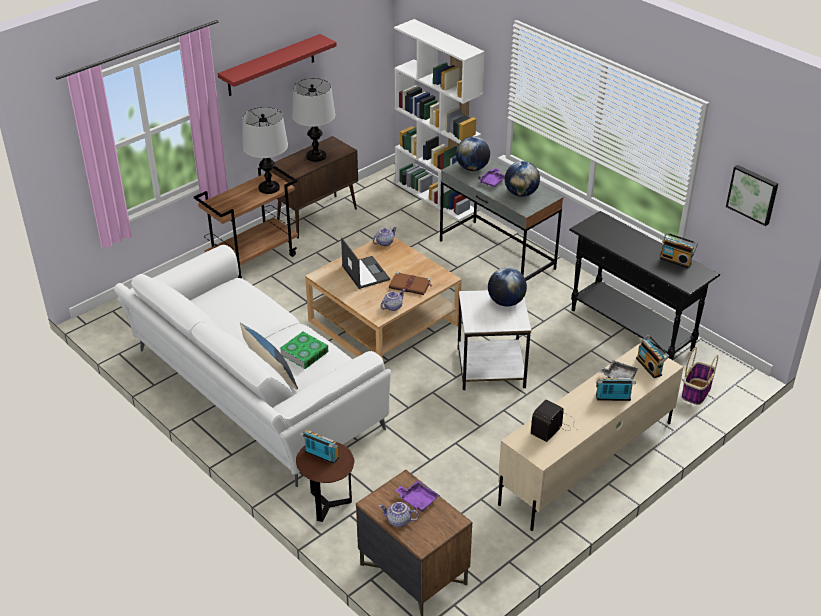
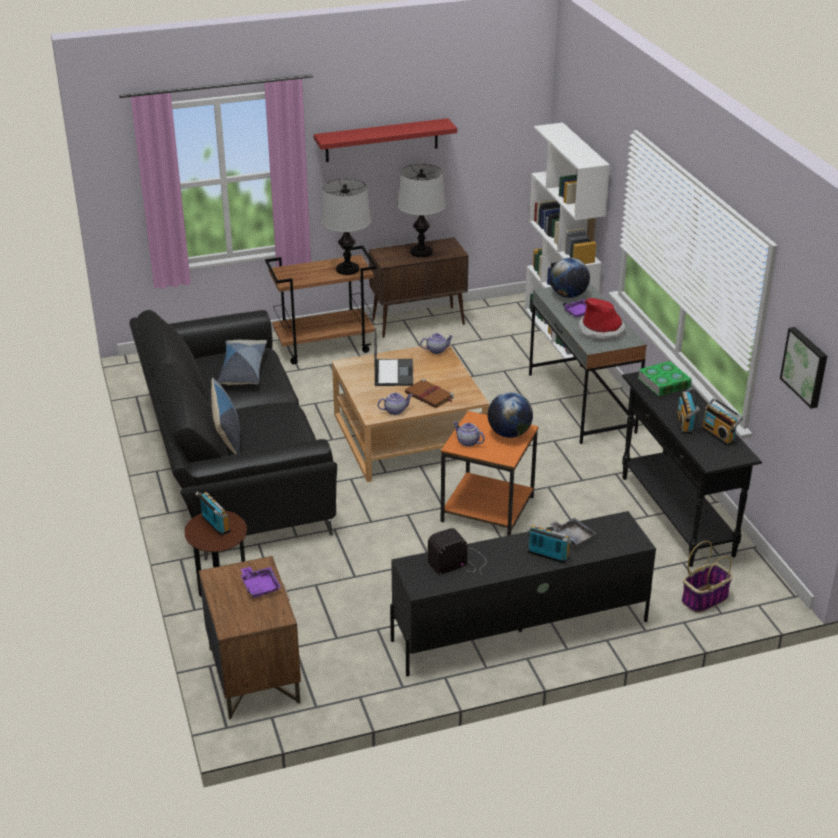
camera: 25 degrees right, 5 degrees down
(236, 305) = (242, 370): none -> pillow
(253, 390) = (232, 462): white sofa -> black sofa
(304, 353) = (271, 428): book -> book (664, 382)
(398, 521) = (225, 599): teapot -> teapot (467, 442)
(492, 368) = (488, 510): white side table -> orange side table
(521, 194) = (601, 331): globe -> hat
(586, 462) = (518, 630): beige tv stand -> black tv stand
(650, 366) = (616, 537): radio -> radio (685, 423)

